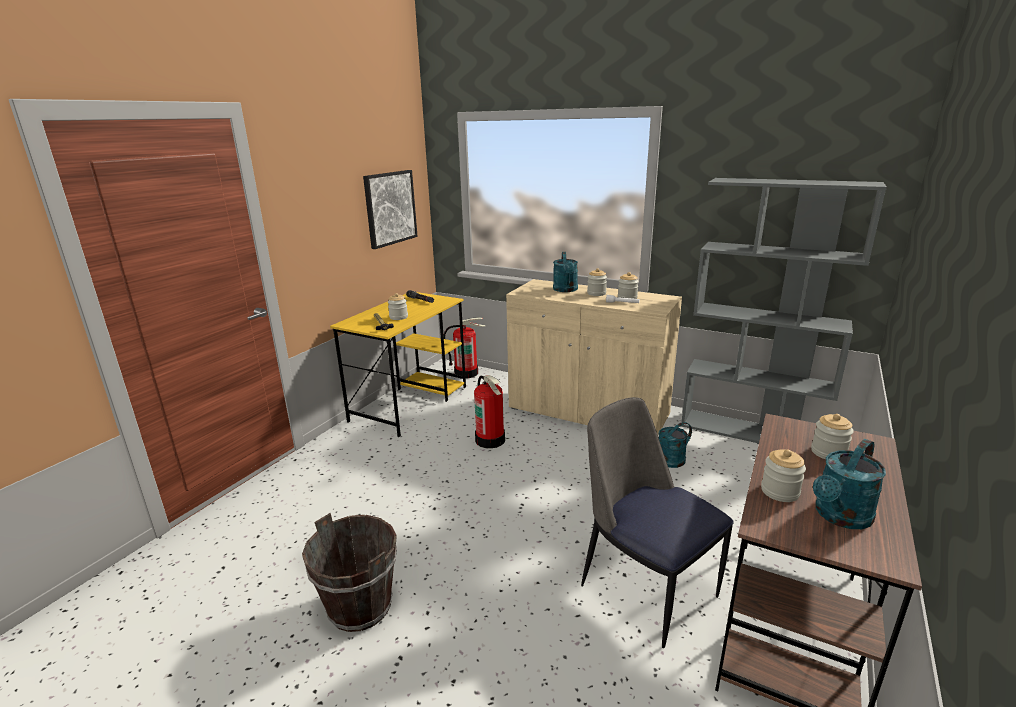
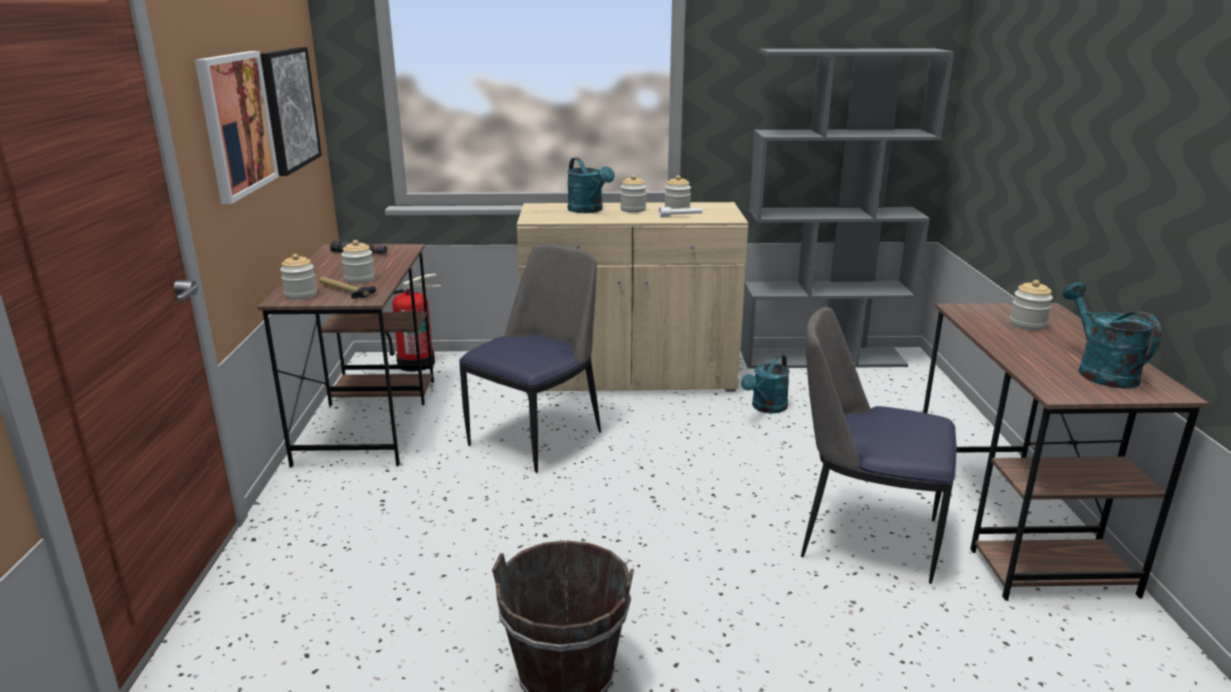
camera: 30 degrees left, 0 degrees up
(330, 218) = (236, 124): none -> picture
(410, 403) = (369, 419): yellow desk -> brown desk
(490, 440) = (538, 436): fire extinguisher -> chair
(779, 491) = (1033, 364): jar -> jar (301, 295)
(839, 517) = (1099, 371): turquoise watering can -> turquoise watering can turned 150 degrees clockwise

